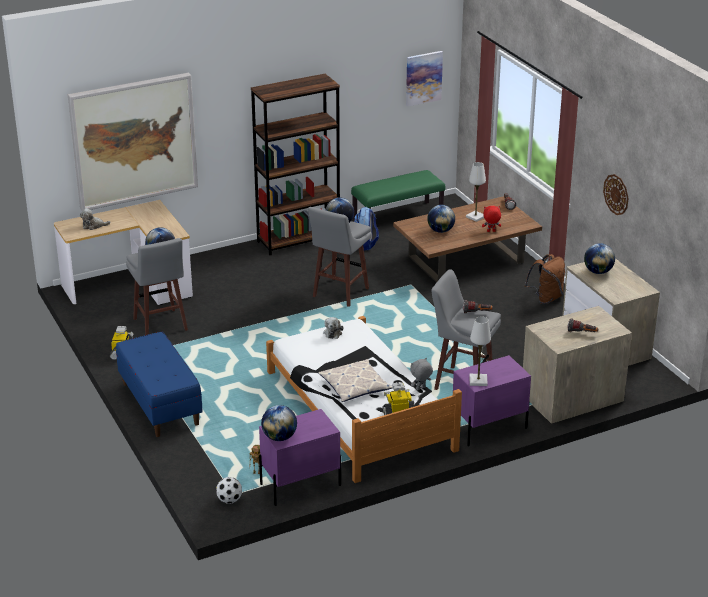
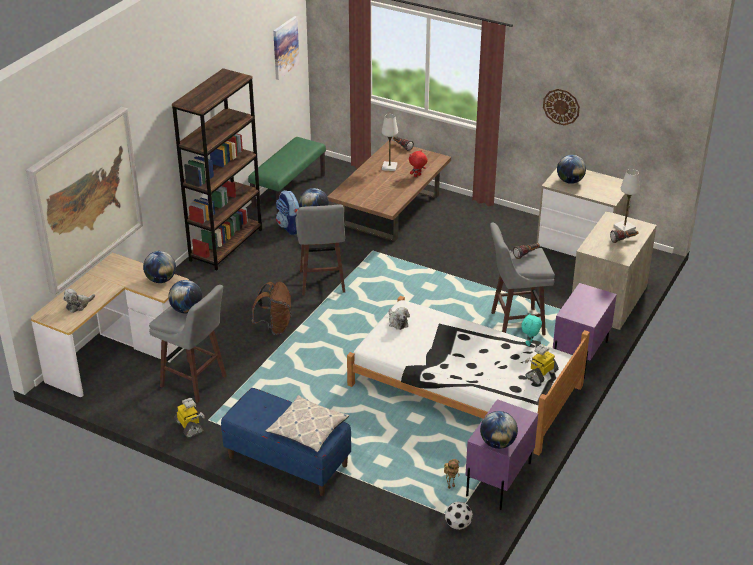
camera: 35 degrees left, 5 degrees up
(355, 386) = (476, 365): pillow -> pillow (308, 429)
(420, 388) = (530, 343): grey plush toy -> turquoise plush toy
(440, 231) = (376, 190): globe -> globe (161, 280)
(478, 381) = (585, 316): white table lamp -> white table lamp (624, 227)
(546, 298) = (491, 221): brown backpack -> brown backpack (275, 327)

